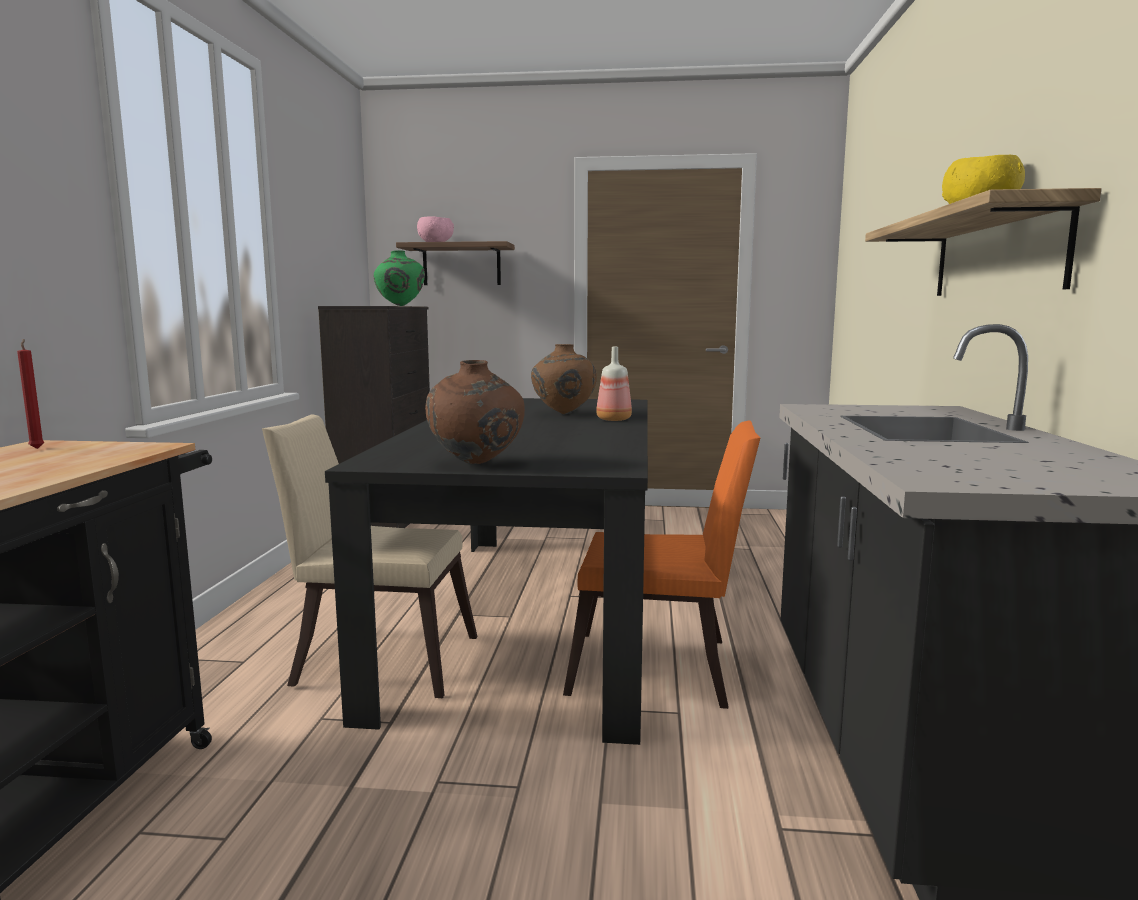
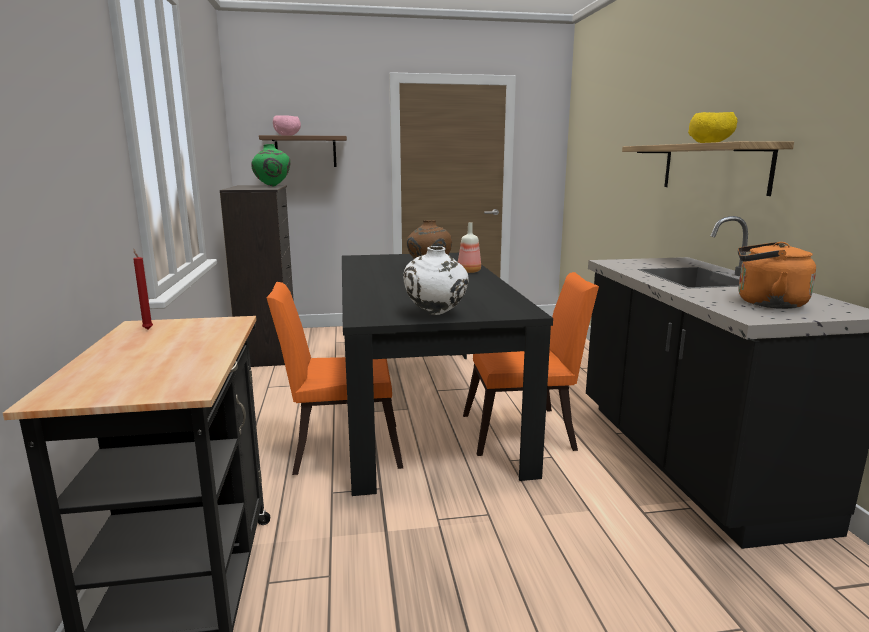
camera: 15 degrees left, 5 degrees up
(377, 659) = (339, 448): beige chair -> orange chair
(477, 464) = (436, 314): brown vase -> white vase
(997, 465) = (766, 303): none -> orange kettle

